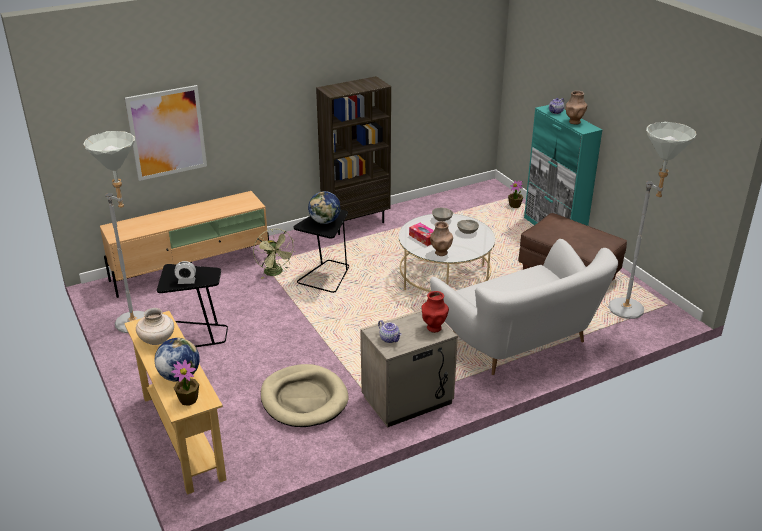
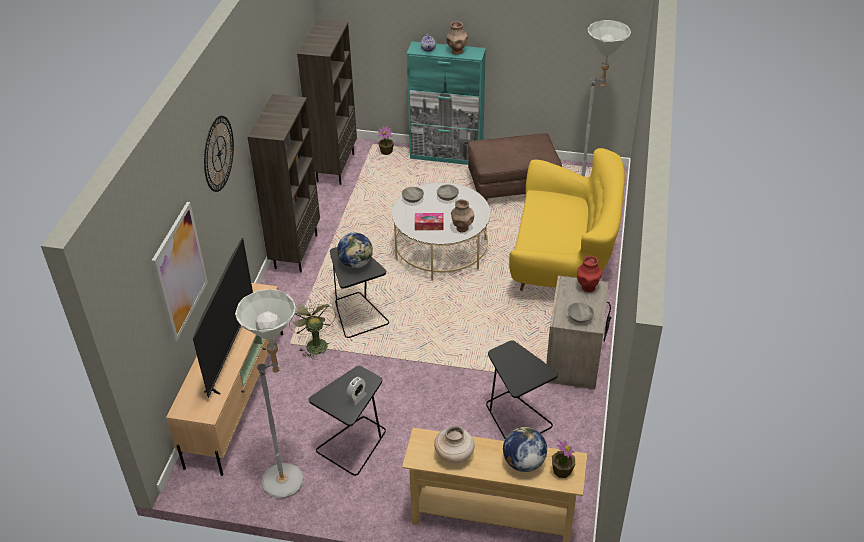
camera: 50 degrees left, 10 degrees up
(183, 218) = (231, 350): none -> television
(264, 77) = (219, 153): none -> wall clock
(276, 273) = (314, 343): green fan -> green fan turned 120 degrees counterclockwise
(304, 399) = (515, 418): beige dog bed -> black side table
(390, 339) = (579, 318): teapot -> grey bowl
(464, 195) = (335, 167): none -> brown bookcase
(520, 340) = (563, 260): white sofa -> yellow sofa

